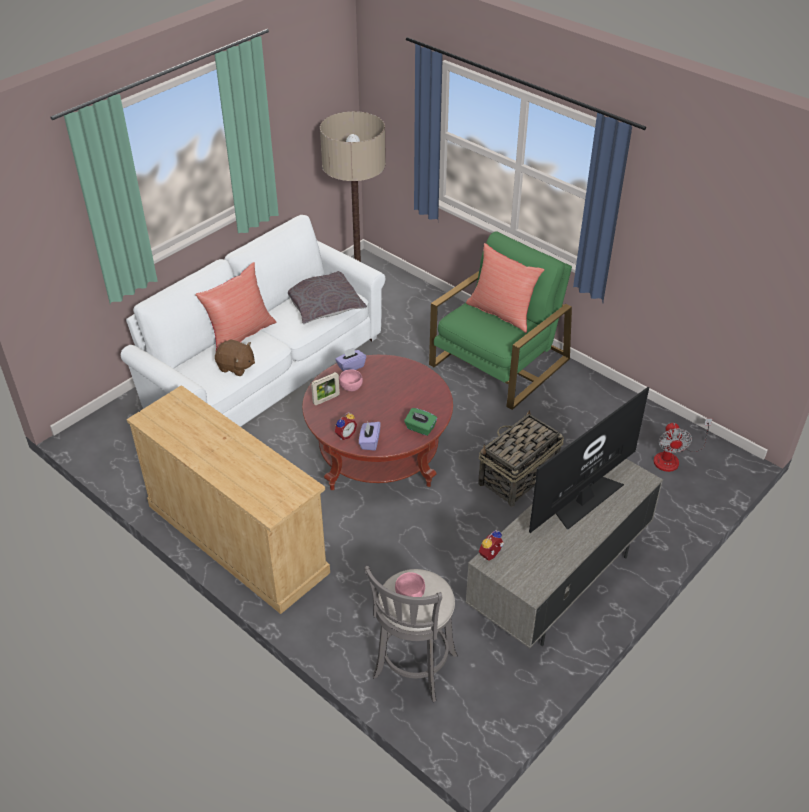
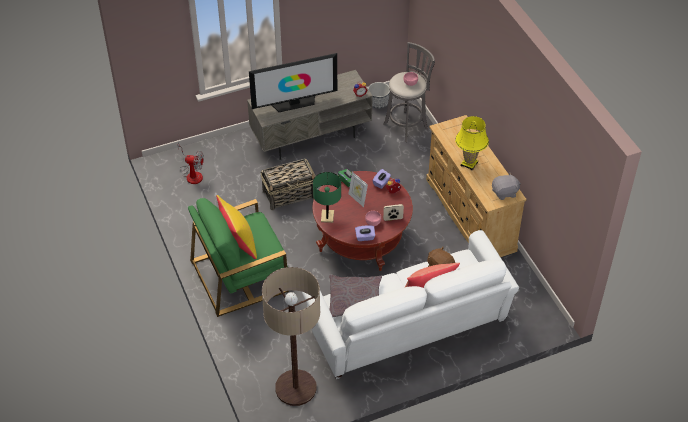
camera: 155 degrees left, 5 degrees up
(162, 417) = (505, 193): none -> grey plush toy
(232, 443) = (469, 164): none -> yellow table lamp
(390, 409) = (357, 199): none -> picture frame
(416, 375) = (327, 216): none -> green table lamp
(492, 701) = (378, 103): none -> planter
(502, 313) = (238, 242): red pillow -> yellow pillow
(673, 458) = (192, 174): fan -> fan turned 75 degrees clockwise

